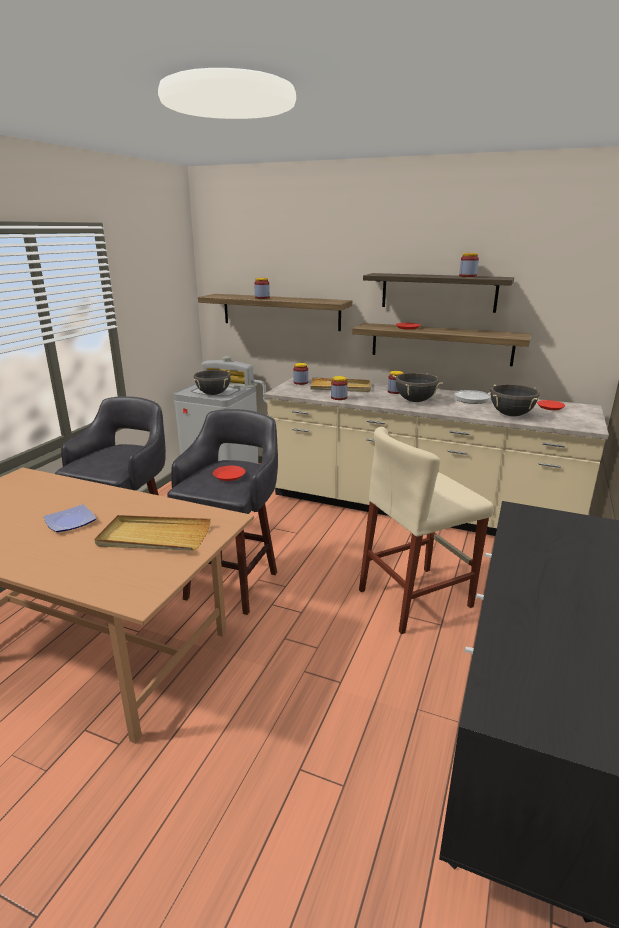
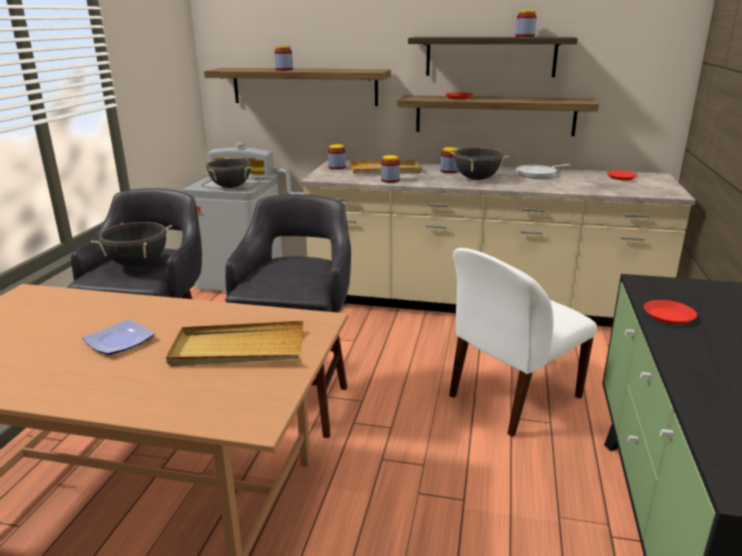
camera: 10 degrees left, 0 degrees up
(229, 476) = (296, 273): red plate -> red plate (668, 316)
(415, 598) = (512, 397): beige stool -> white chair
(511, 415) = (586, 187): black cooking pot -> black cooking pot (138, 264)

